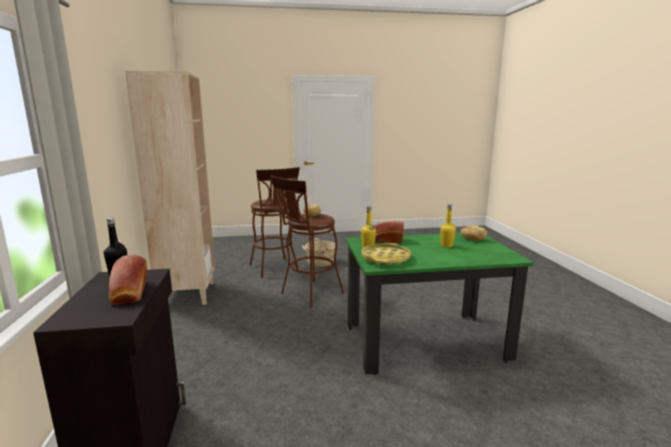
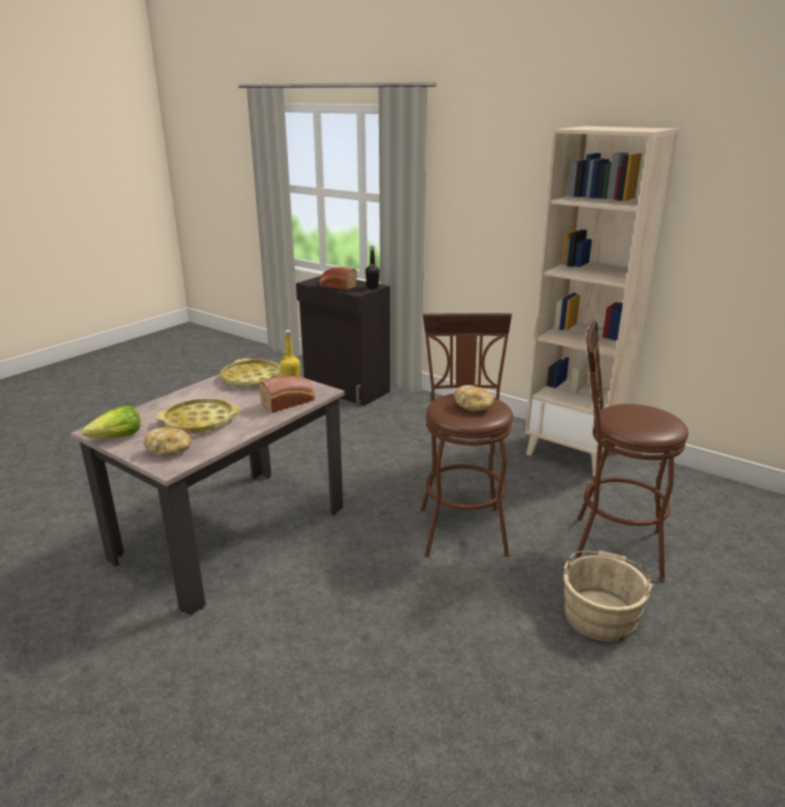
camera: 135 degrees right, 10 degrees up
(425, 342) = (232, 534): green dining table -> beige dining table
(446, 245) = (200, 421): yellow bottle -> yellow tray
(501, 251) = (117, 438): none -> lettuce

